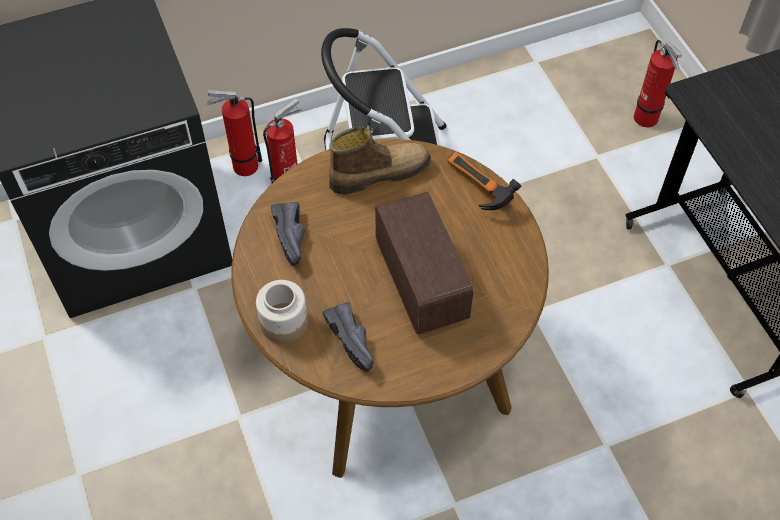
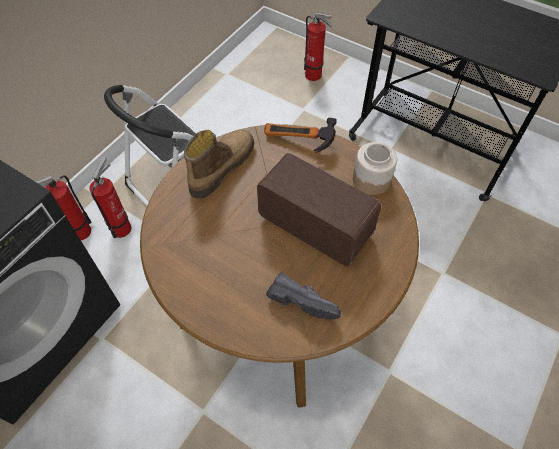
camera: 35 degrees left, 0 degrees up
(284, 323) = (239, 321): jar -> jar (371, 179)
(294, 238) = (194, 250): black shoe -> none

